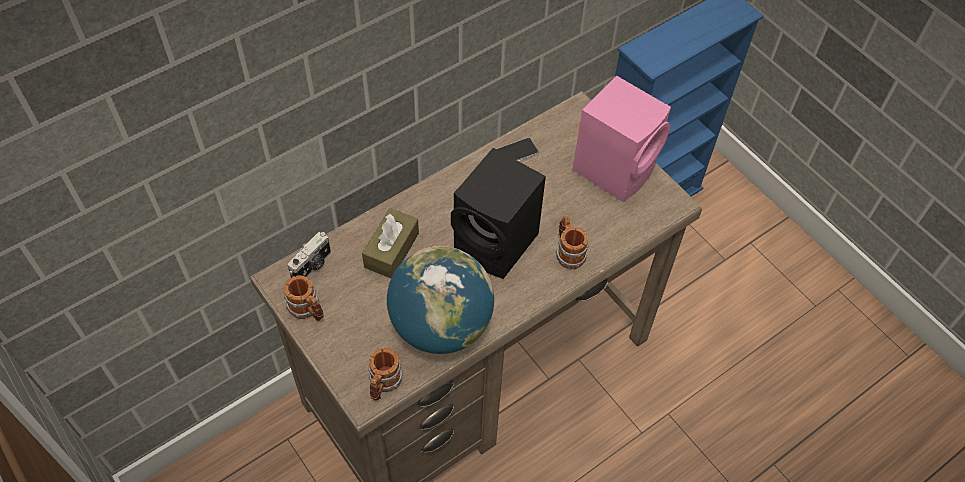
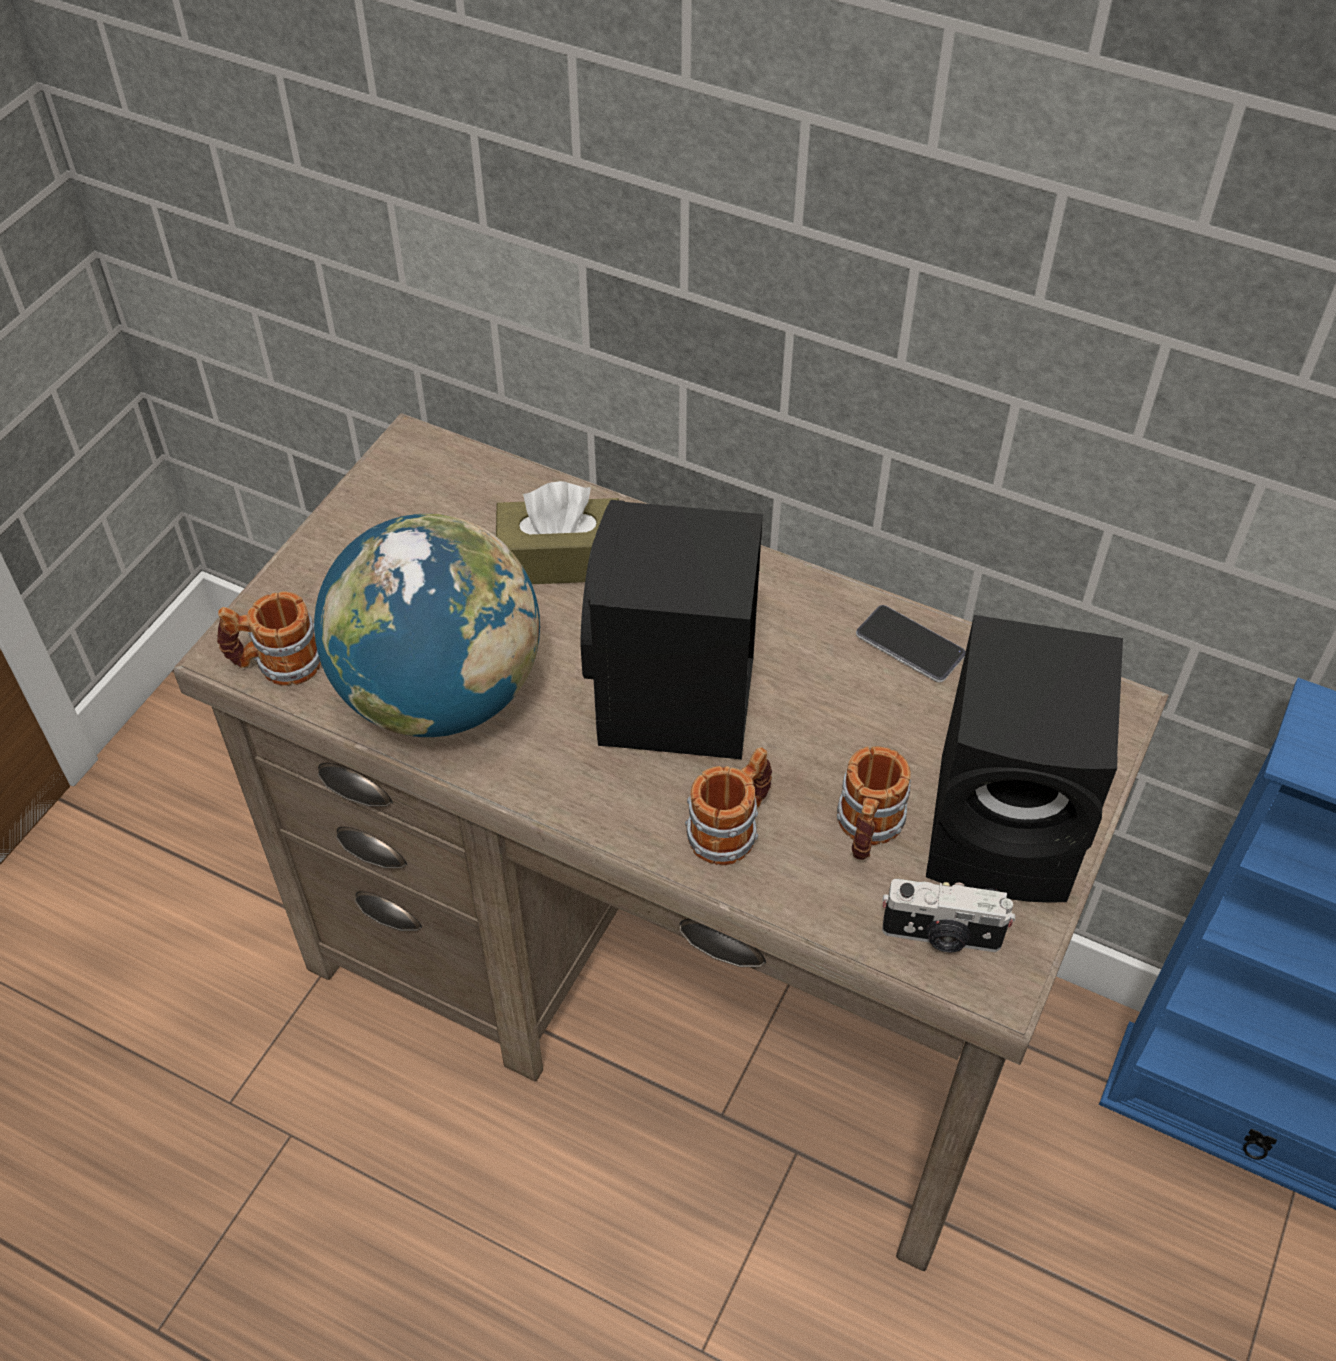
camera: 65 degrees right, 5 degrees down
(308, 310) = (373, 506): mug -> mug (867, 830)
(312, 266) = (464, 475): camera -> camera (941, 936)
(616, 168) = (1008, 831): pink speaker -> black speaker

